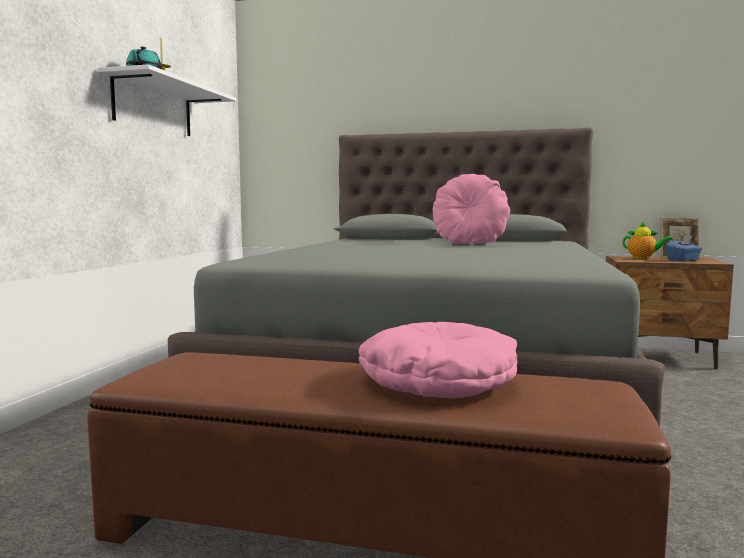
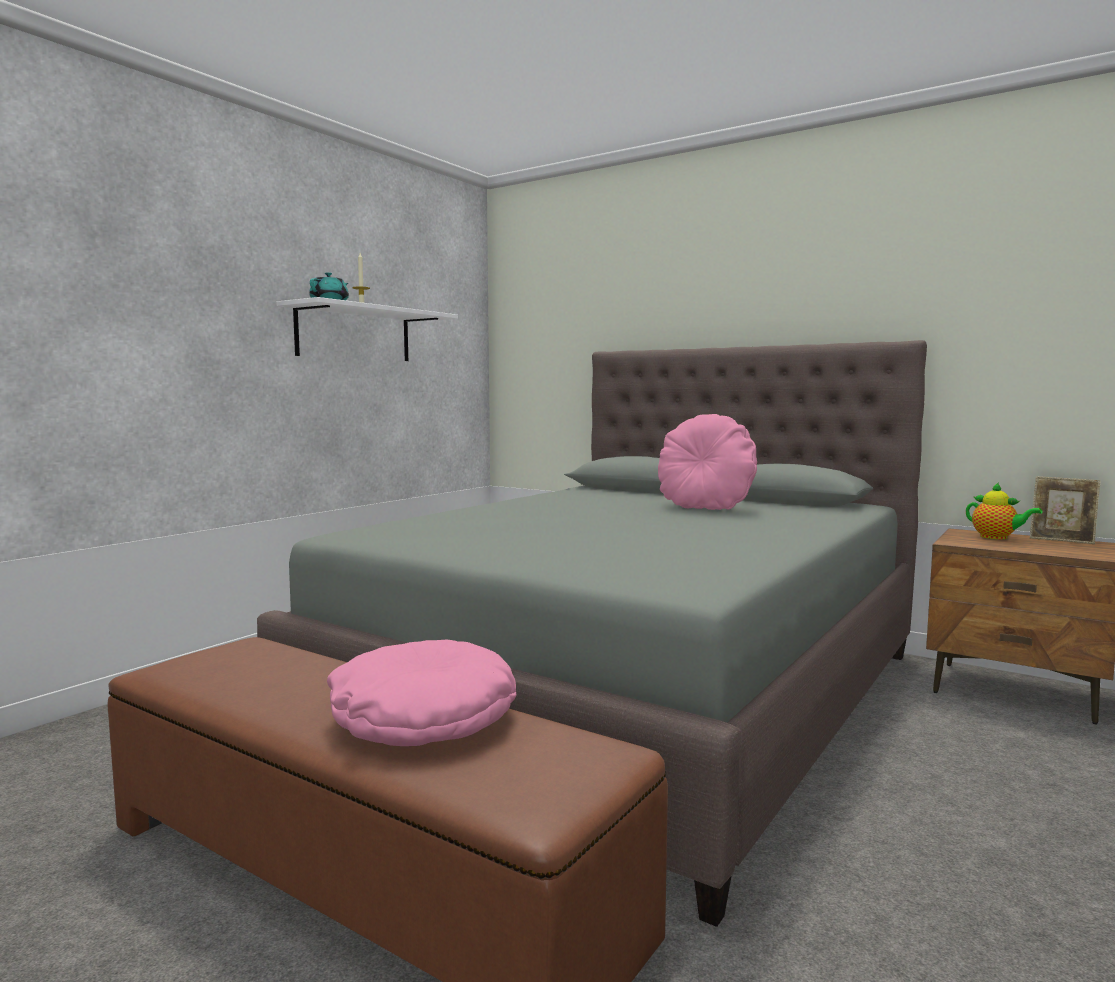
camera: 20 degrees right, 0 degrees up
(683, 260) = (1052, 548): blue tissue box -> none

